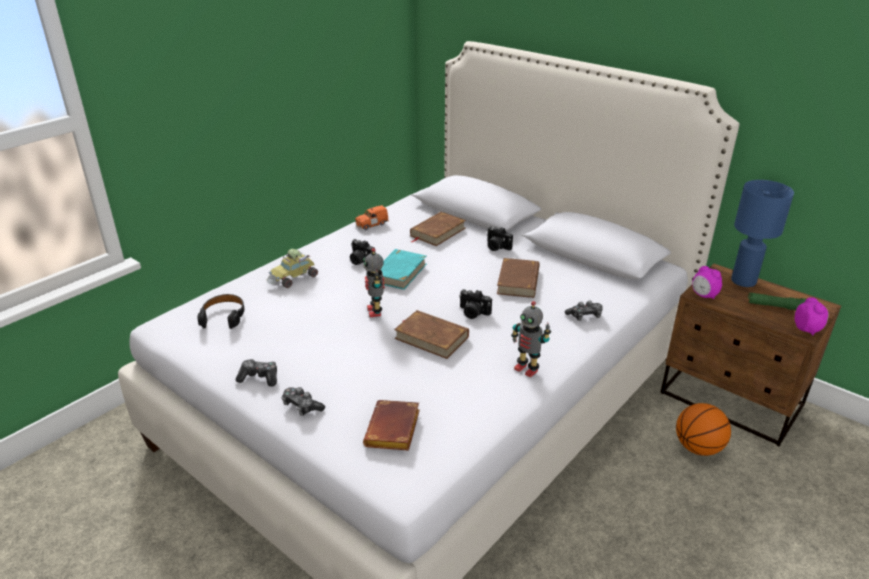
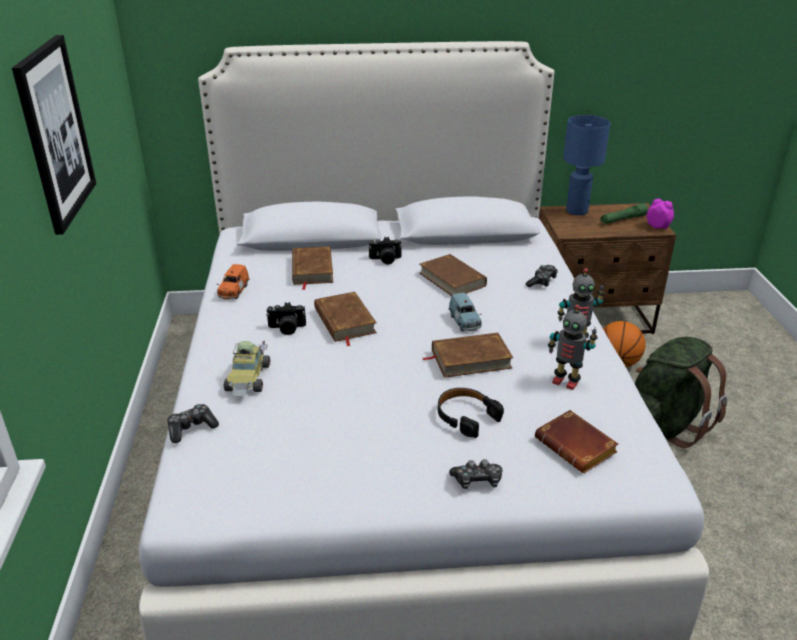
camera: 45 degrees left, 0 degrees up
(223, 316) = (247, 455): black headphones -> black headphones (466, 416)
(259, 377) = (393, 485): game controller -> game controller (191, 428)
(264, 72) = (55, 133): none -> picture
(375, 311) = (387, 364): toy robot -> toy robot (566, 381)
(398, 273) = (344, 321): turquoise book -> brown book
(473, 313) = (464, 322): camera -> blue toy car
(663, 519) = (664, 425): none -> green backpack
(704, 296) = (572, 232): alarm clock -> none

